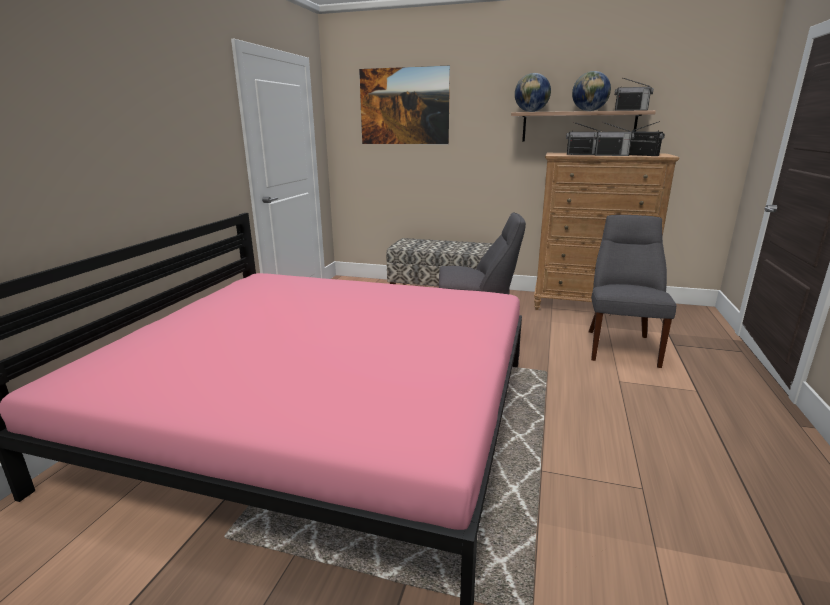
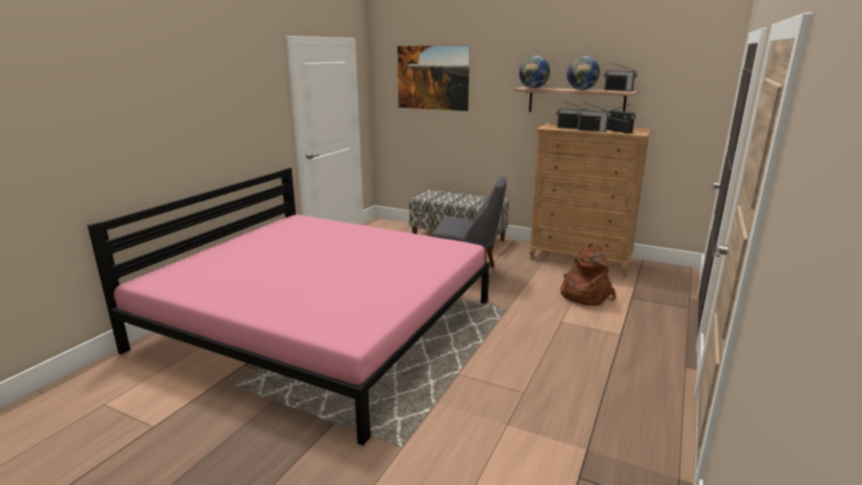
camera: 10 degrees right, 0 degrees up
(620, 346) = (583, 295): grey chair -> brown backpack

